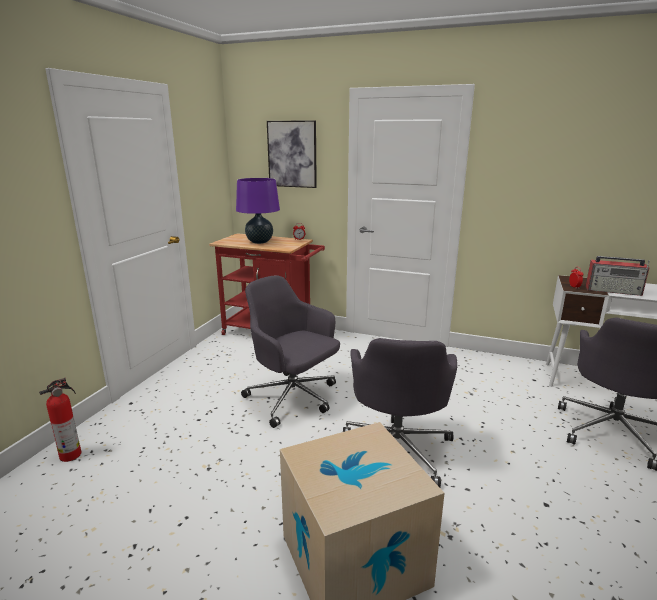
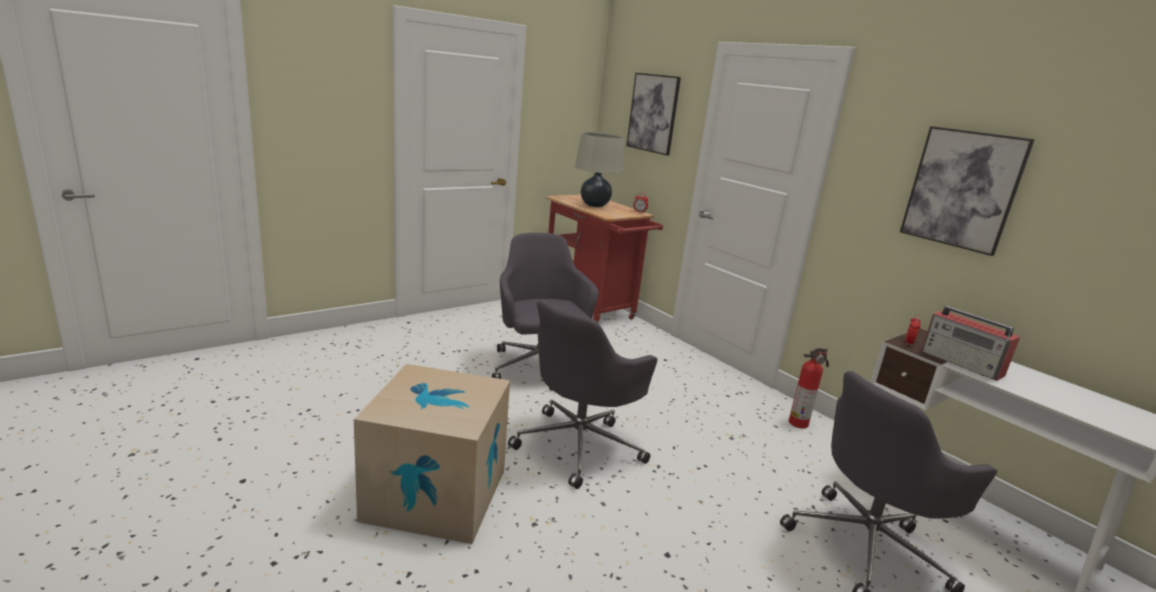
camera: 30 degrees right, 0 degrees up
(72, 454) = (334, 339): fire extinguisher -> fire extinguisher (799, 423)
(259, 242) = (594, 205): purple table lamp -> beige table lamp
(572, 176) = (962, 189): none -> picture

